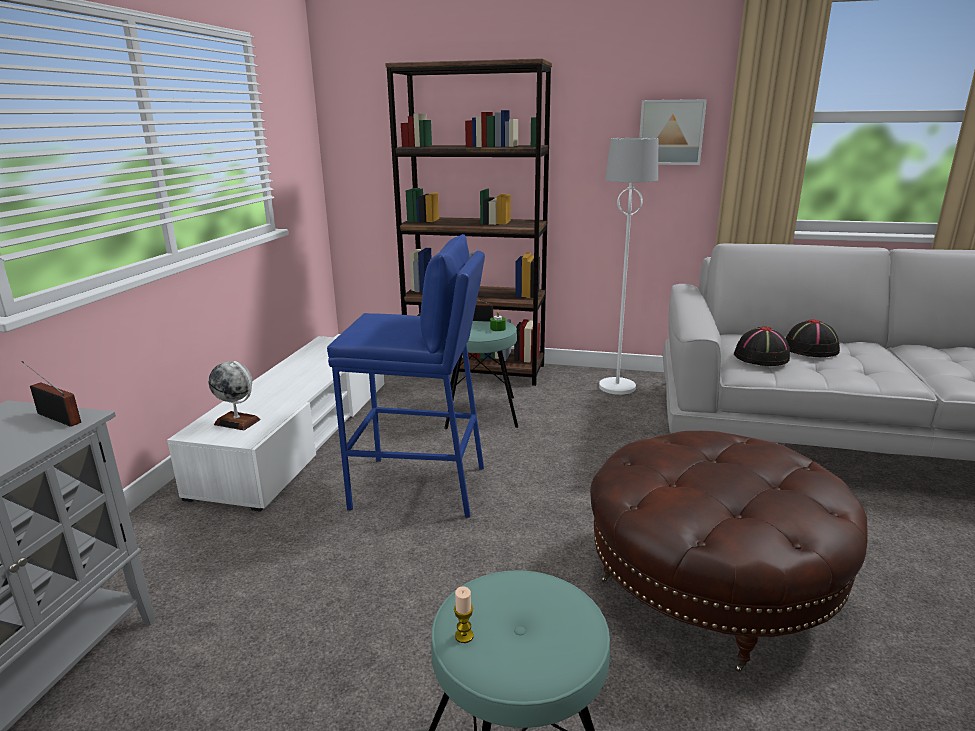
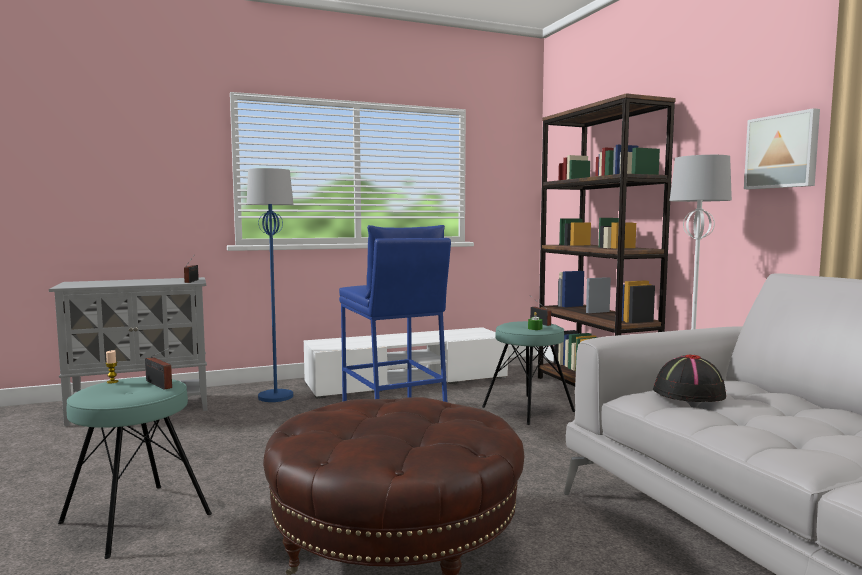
camera: 55 degrees right, 15 degrees down
(199, 540) = (276, 397): none -> blue floor lamp
(237, 422) = (339, 343): globe -> none
(529, 591) = (159, 385): none -> radio
(811, 349) = (782, 408): black hat -> none

